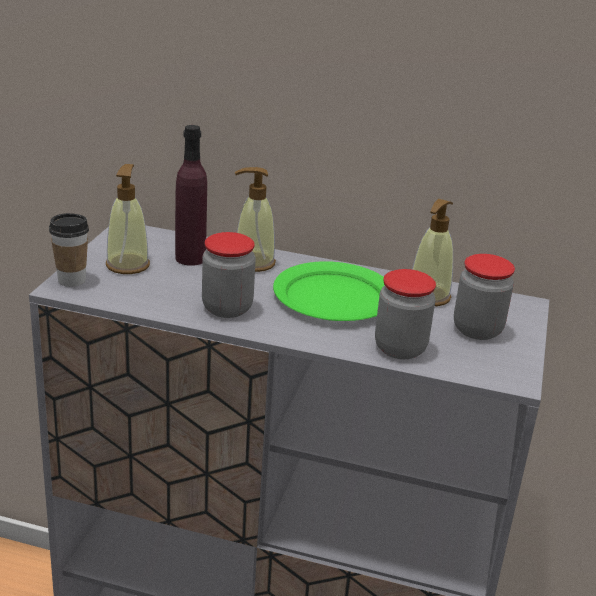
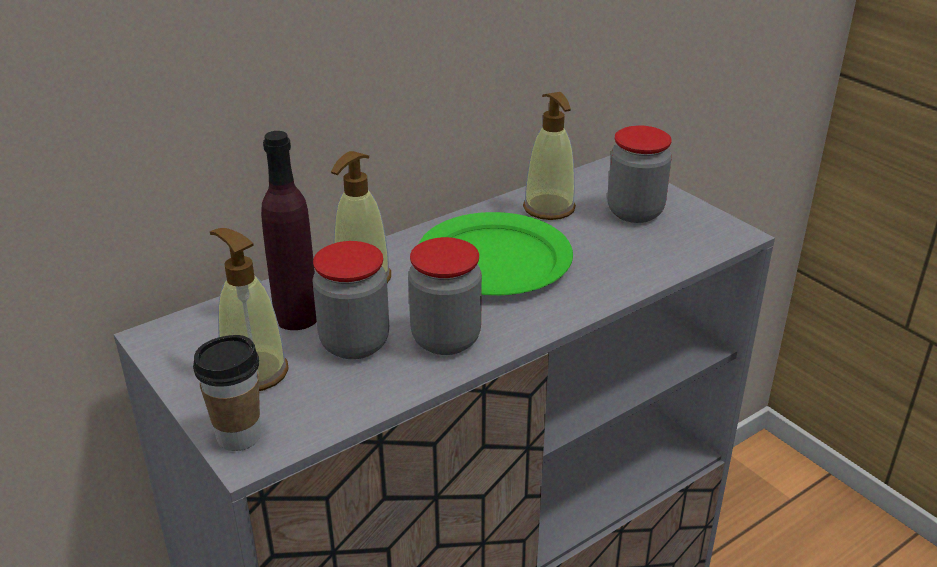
camera: 50 degrees left, 5 degrees up
(400, 348) = (631, 267): jar -> jar (354, 343)

